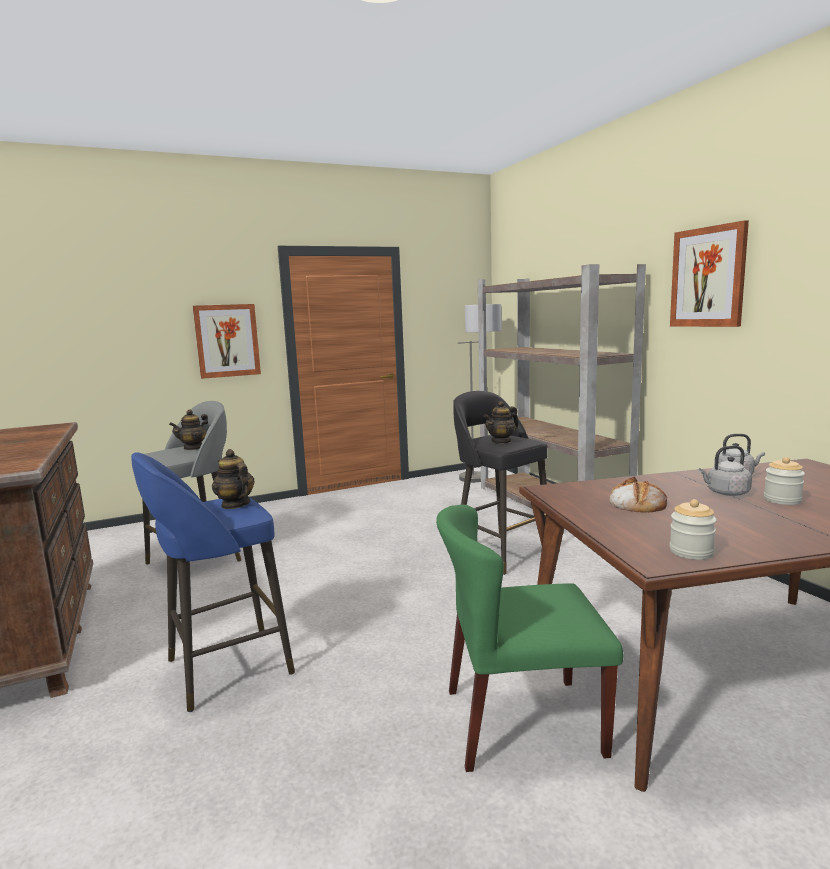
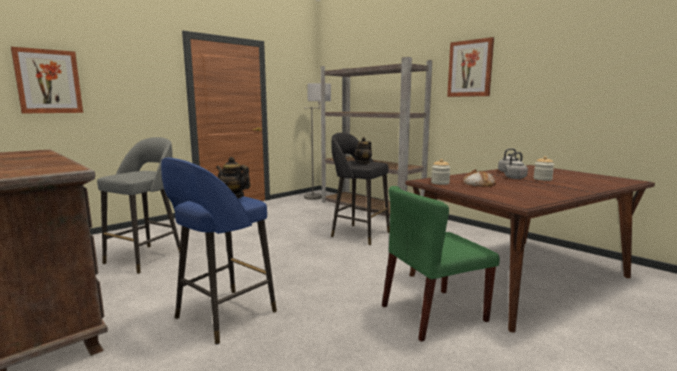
camera: 20 degrees left, 0 degrees up
(194, 447) = (145, 171): teapot -> none
(227, 340) = (144, 97): picture -> picture (48, 81)
(691, 552) = (532, 199): jar -> jar (440, 183)

